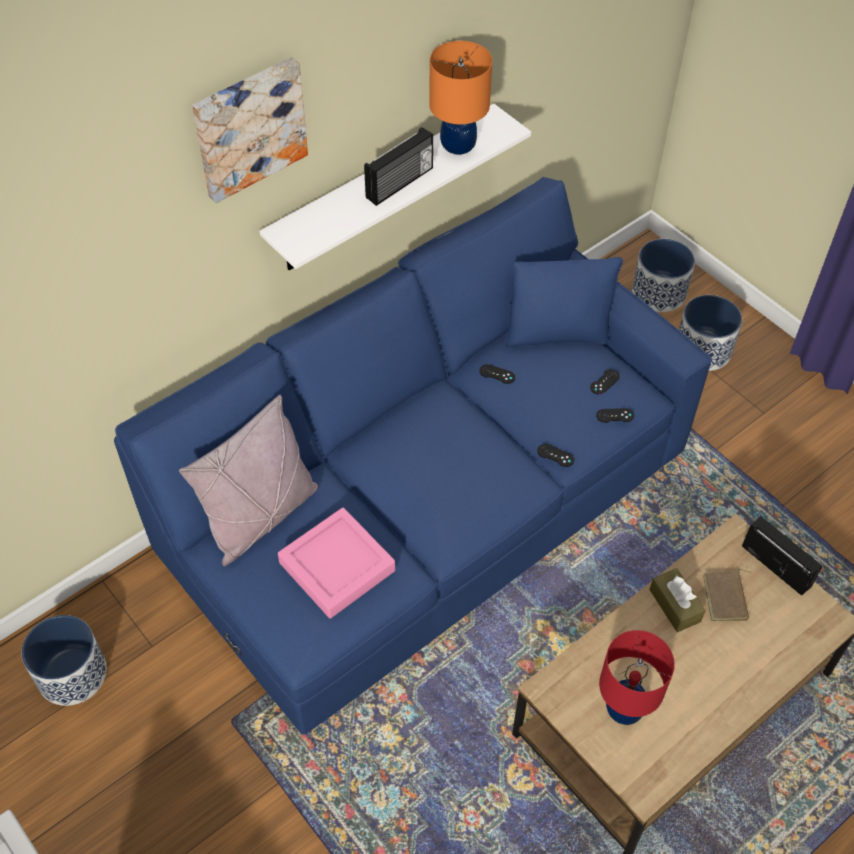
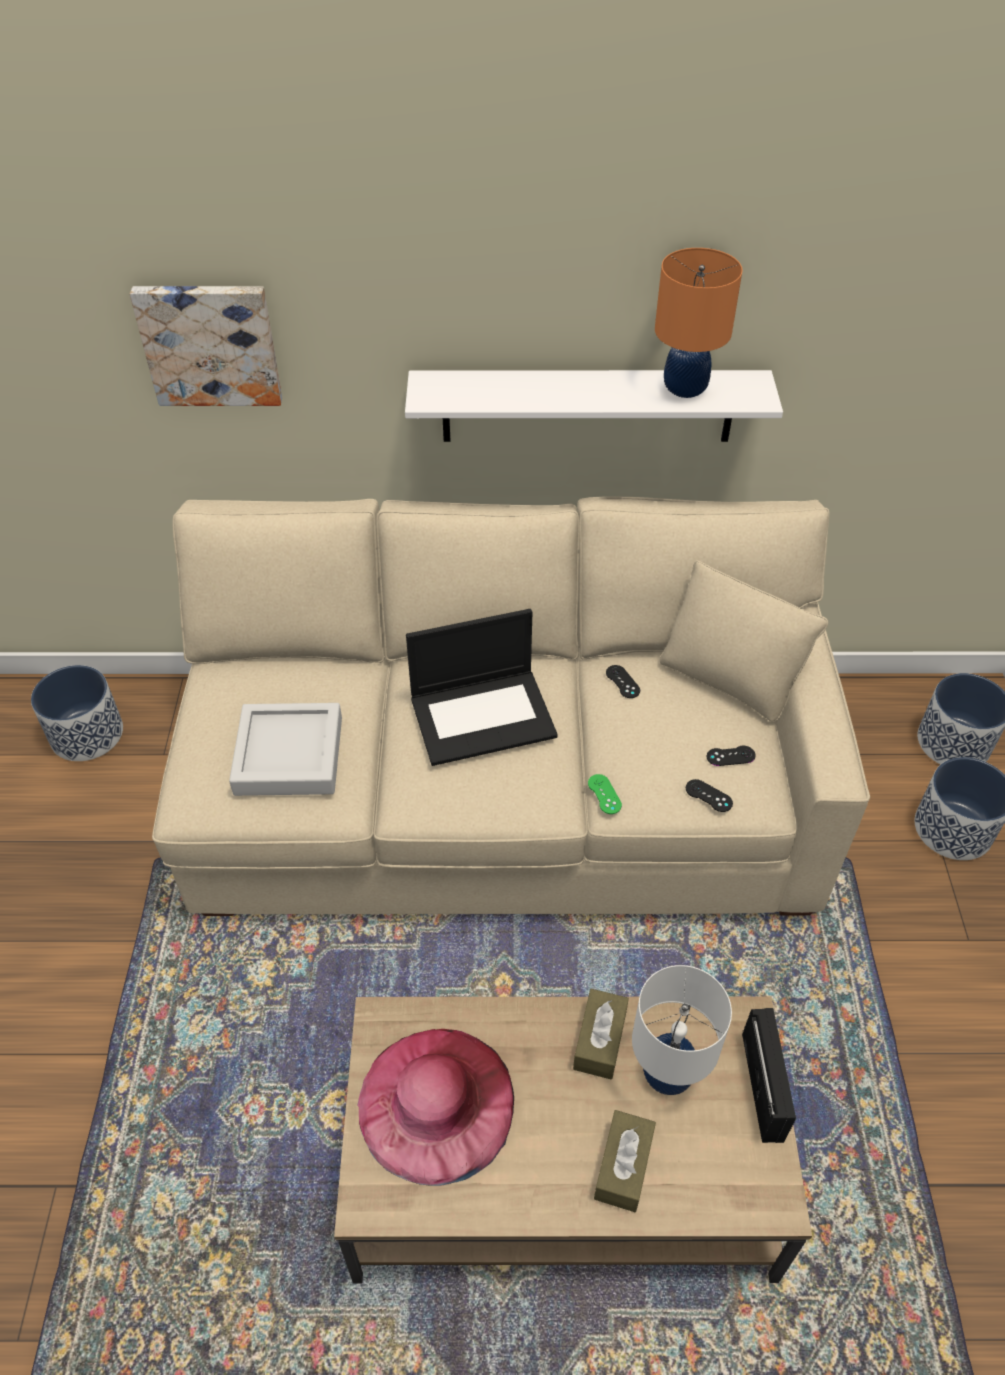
camera: 40 degrees right, 5 degrees down
(248, 127) = (405, 228): picture -> picture (210, 343)
(261, 517) = (276, 672): purple pillow -> none
(337, 567) = (289, 756): pink tray -> grey tray
(400, 184) = (587, 394): radio -> none
(425, 507) = (503, 794): blue sofa -> beige sofa
(437, 453) = (483, 715): none -> laptop
(555, 455) = (604, 794): black game controller -> green game controller
(625, 709) = (436, 1103): red table lamp -> pink hat
(727, 598) = (668, 1077): brown book -> white table lamp
(749, 662) = (623, 1166): none -> brown tissue box

